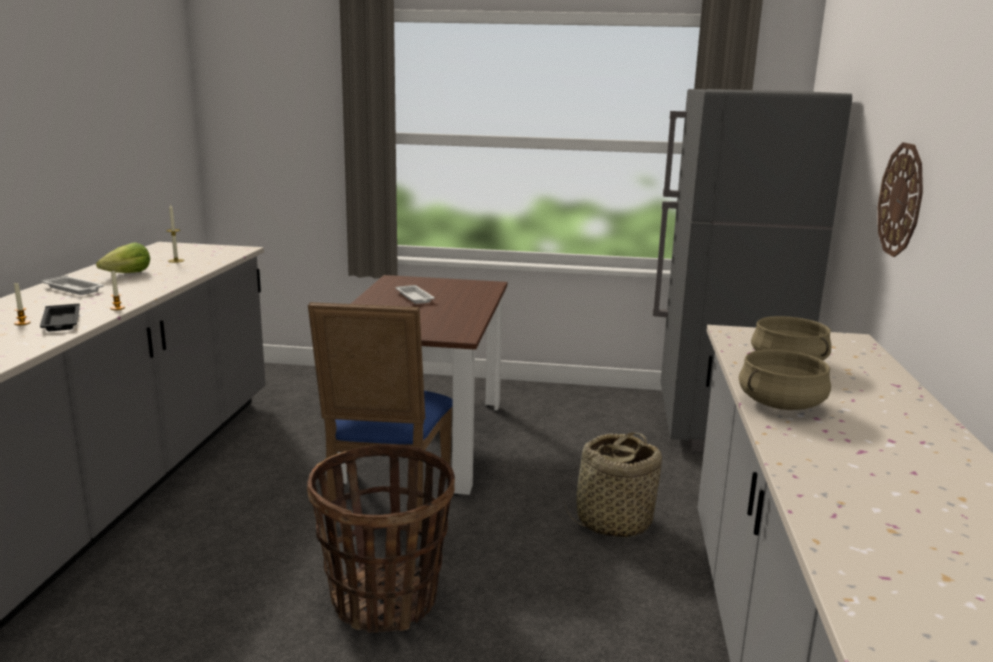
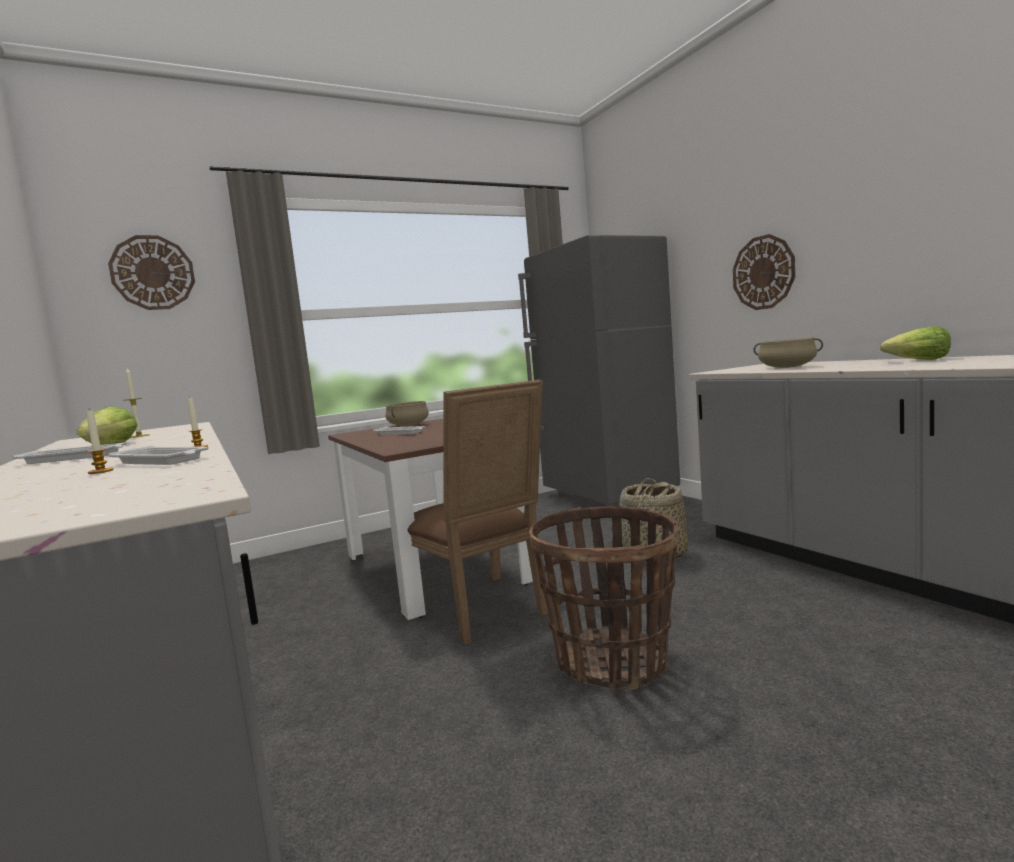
camera: 35 degrees left, 10 degrees down
(61, 322) = (161, 461): black tray -> white tray
(275, 86) = (153, 273): none -> wall clock
(385, 502) = (482, 611): blue chair -> brown chair
(780, 403) = (854, 367): beige cooking pot -> beige cooking pot (408, 425)
(895, 424) = (918, 360): none -> lettuce

